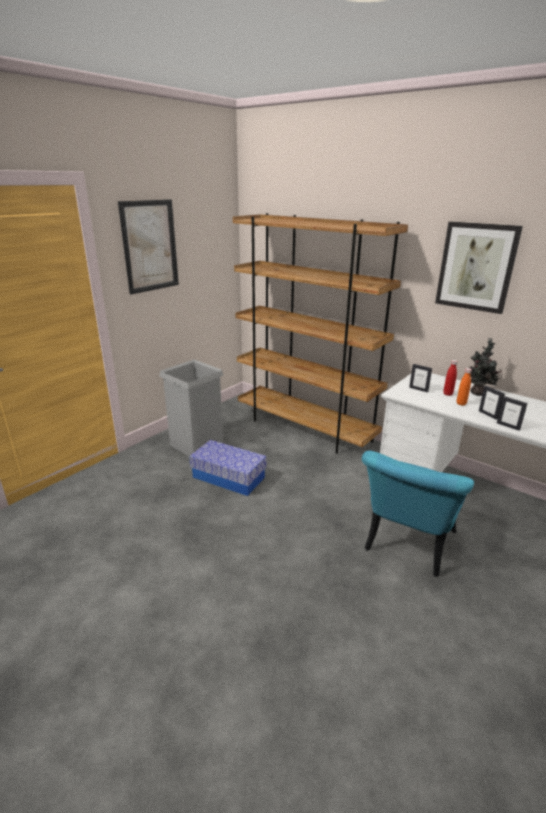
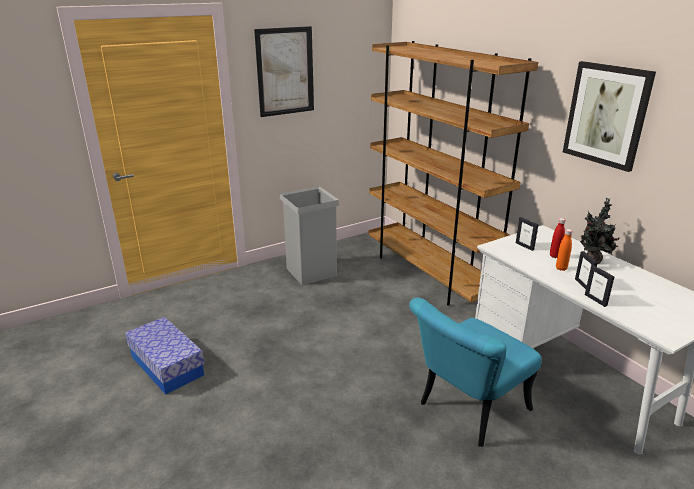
camera: 20 degrees right, 0 degrees up
(229, 477) = (325, 308): storage box -> storage box (167, 366)

